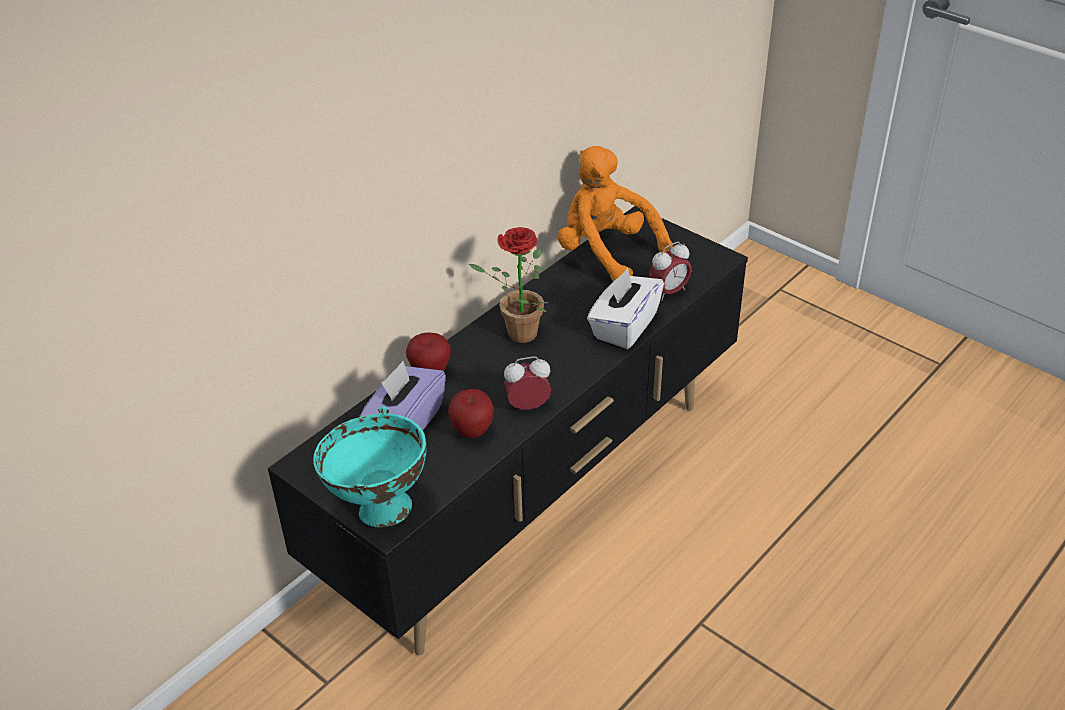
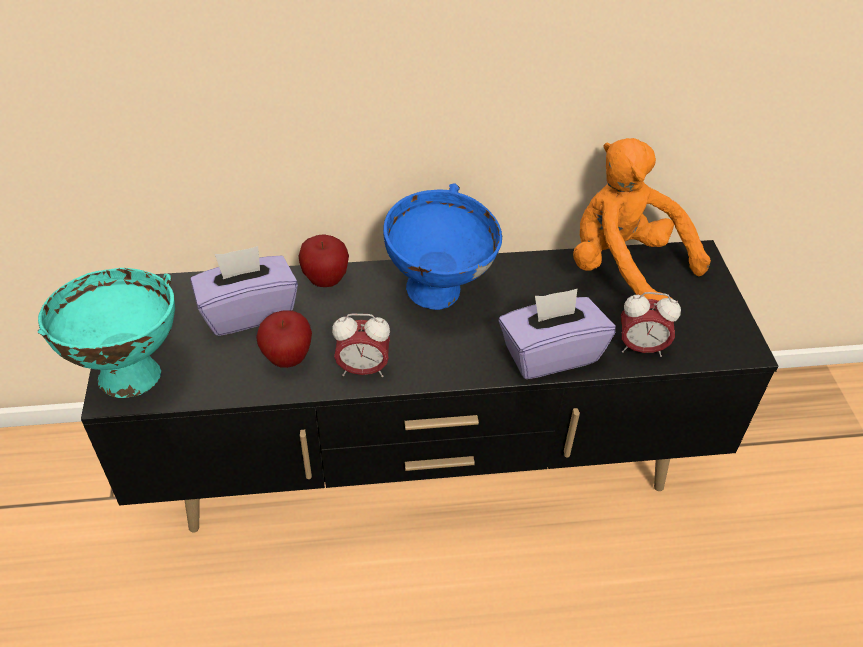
camera: 40 degrees right, 5 degrees up
(515, 334) = (440, 294): potted plant -> blue bowl
(528, 406) = (363, 369): alarm clock -> alarm clock turned 150 degrees clockwise
(606, 253) = (623, 269): orange plush toy -> orange plush toy turned 45 degrees counterclockwise
(624, 326) = (550, 354): white tissue box -> purple tissue box

